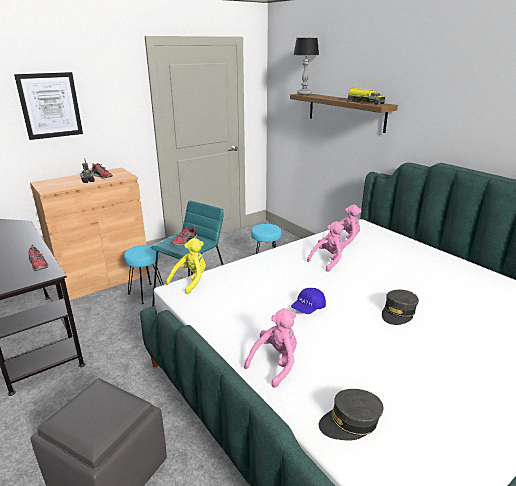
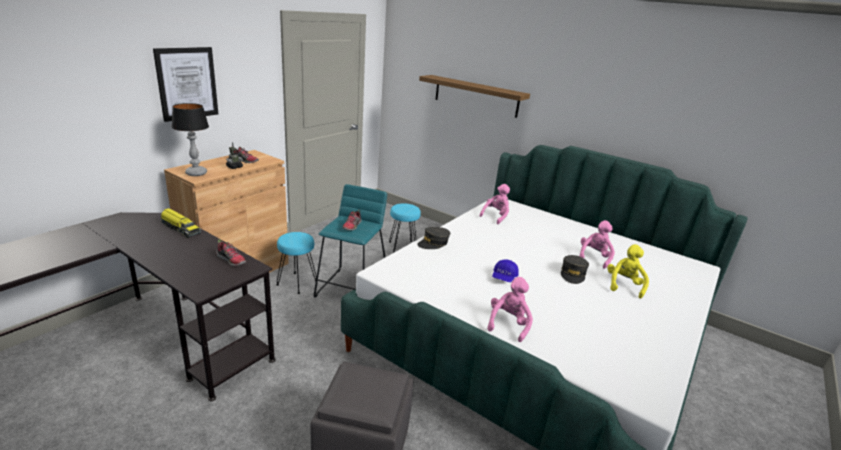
camera: 20 degrees left, 0 degrees up
(190, 281) = (387, 263): yellow plush toy -> yellow plush toy (624, 285)
(304, 94) = (432, 76): table lamp -> table lamp (196, 173)
(328, 261) = (493, 235): pink plush toy -> pink plush toy (594, 257)
(350, 422) = (588, 358): grey cap -> grey cap (433, 243)
(365, 102) = (500, 89): toy truck -> toy truck (180, 229)

